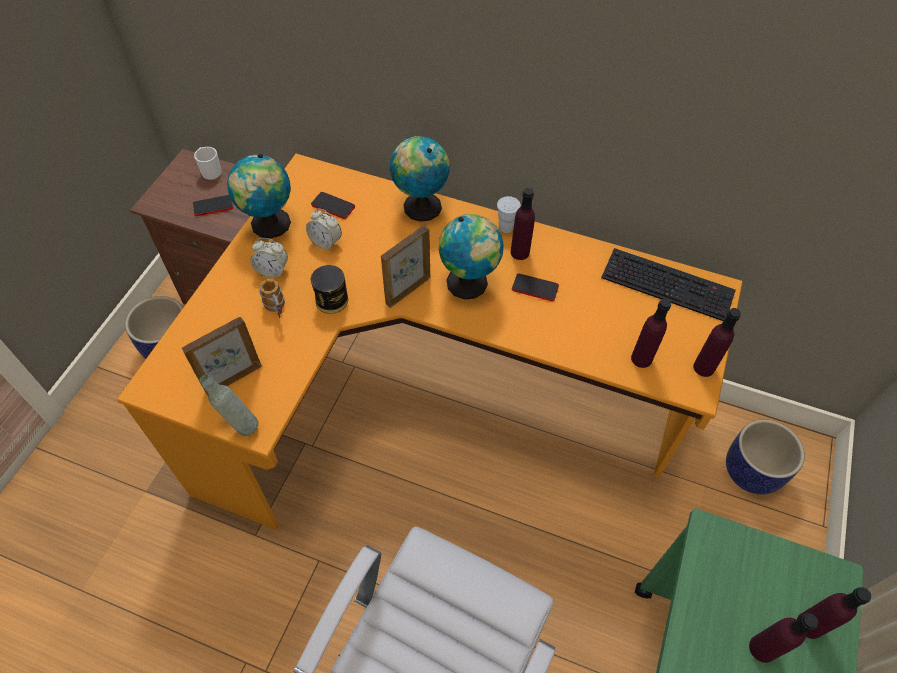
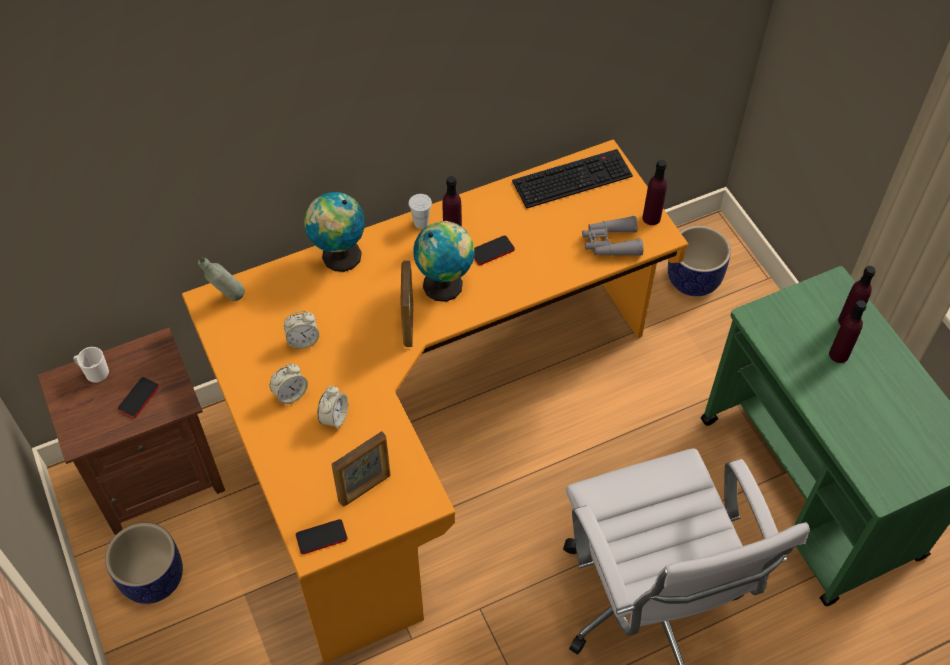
camera: 45 degrees left, 0 degrees up
(232, 378) = (365, 488): picture frame -> picture frame turned 135 degrees counterclockwise
(239, 425) = (412, 511): grey bottle -> grey bottle (228, 298)
(269, 226) = (241, 364): globe -> none
(277, 311) = (334, 418): mug -> alarm clock
(332, 300) = (364, 377): can -> none
(333, 206) = (271, 309): phone -> phone (321, 537)
(641, 359) = (610, 243): purple bottle -> grey binoculars

